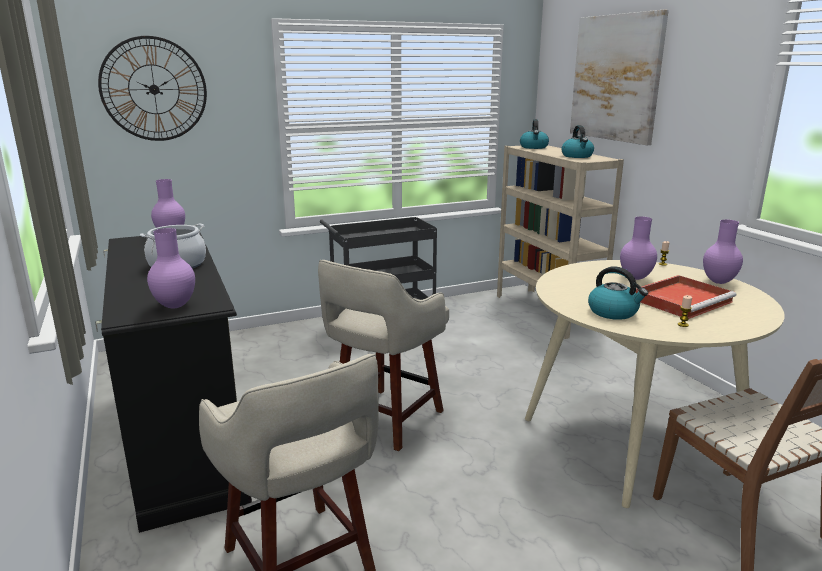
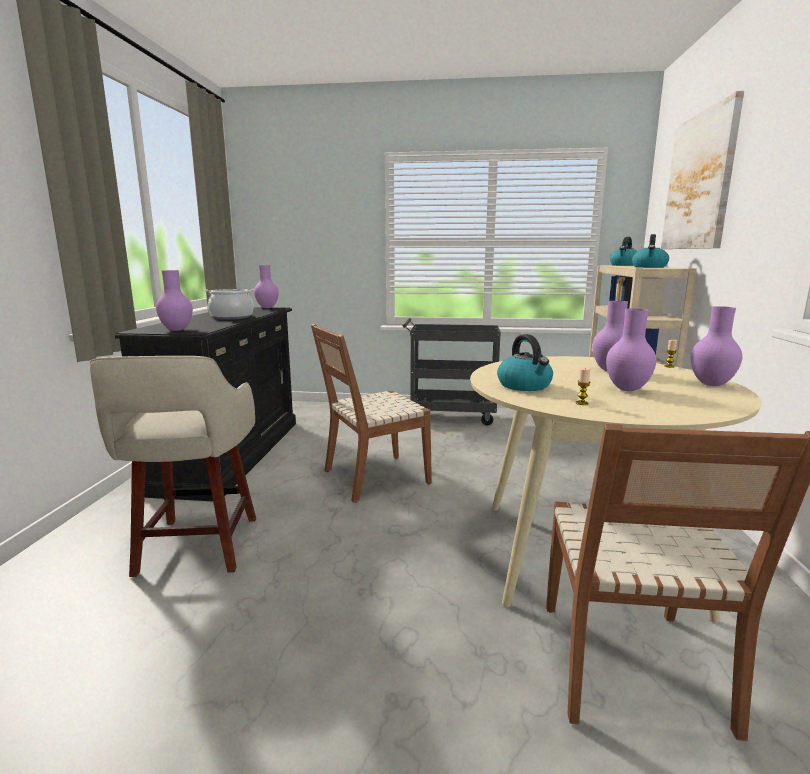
camera: 30 degrees right, 5 degrees down
(154, 89) = (296, 209): wall clock -> none
(384, 421) = (371, 478): beige stool -> chair
(682, 300) = (627, 389): red tray -> purple vase

